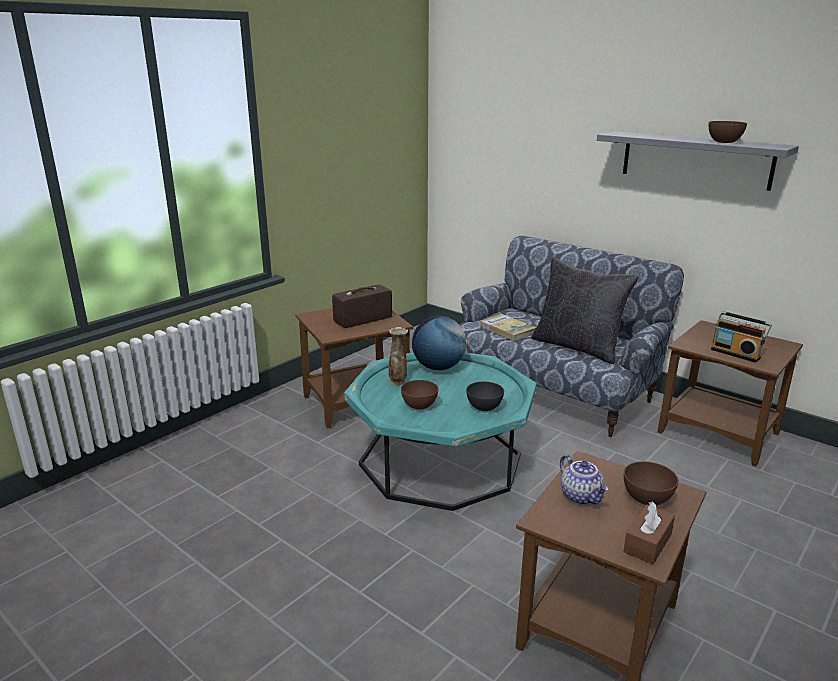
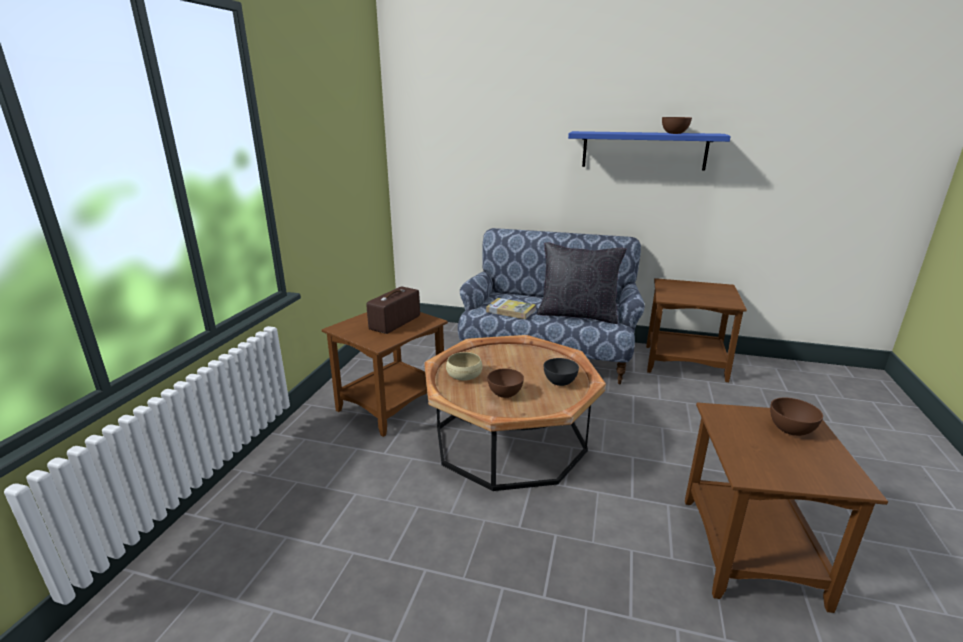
camera: 25 degrees left, 0 degrees up
(398, 382) = (464, 375): vase -> beige bowl
(438, 367) = (486, 354): globe -> none
(440, 460) = (509, 439): turquoise coffee table -> brown coffee table
(582, 496) = (748, 442): teapot -> none
(647, 543) = (837, 469): brown tissue box -> none
(695, 160) = (644, 150): grey shelf -> blue shelf
(736, 353) = (705, 298): radio -> none

